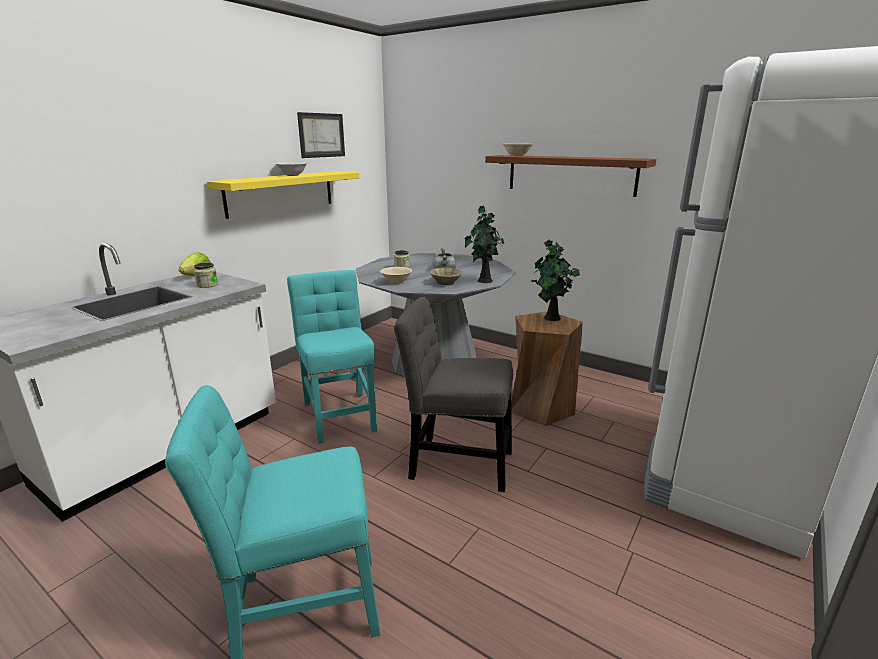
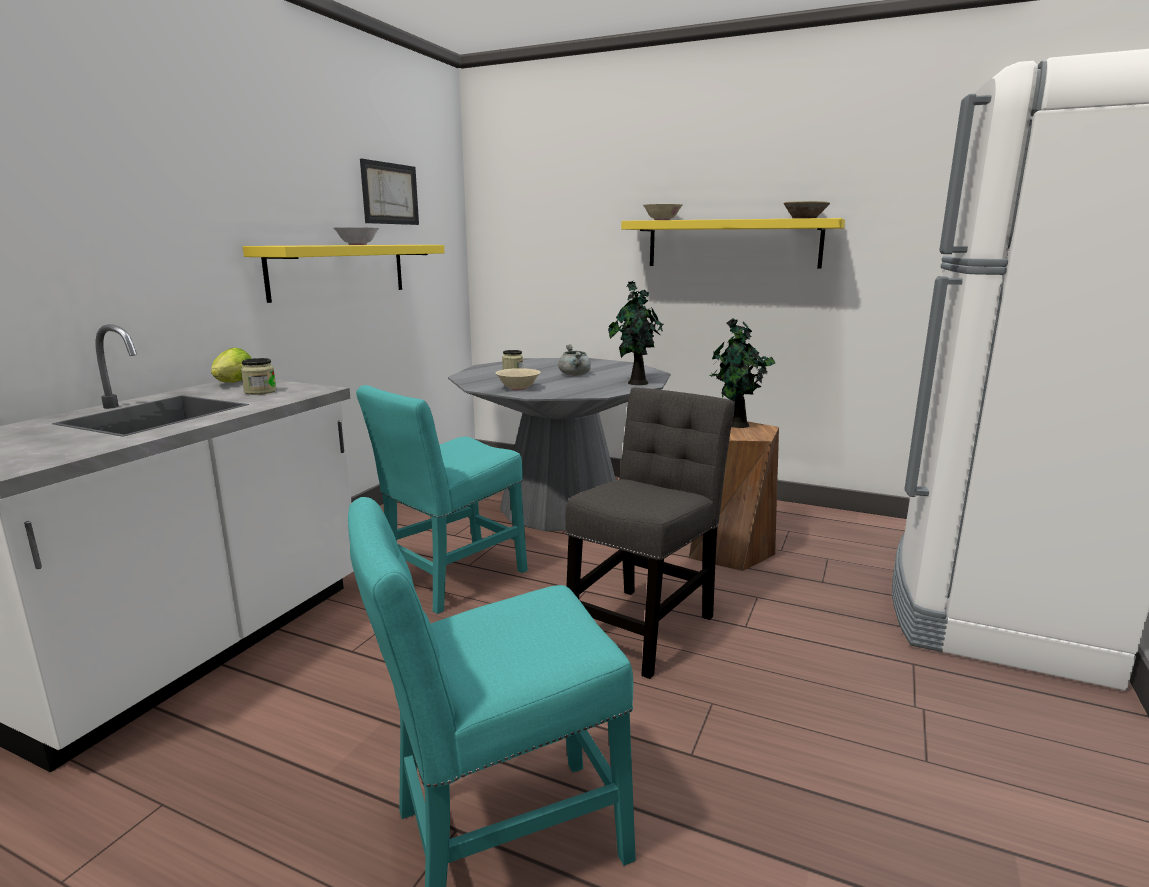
camera: 10 degrees left, 5 degrees down
(339, 414) = (451, 580): turquoise chair -> turquoise chair turned 105 degrees counterclockwise
(446, 282) = (587, 386): beige bowl -> beige bowl (805, 218)
(455, 463) = (644, 626): grey chair -> grey chair turned 120 degrees clockwise
(570, 174) = (733, 244): brown shelf -> yellow shelf

